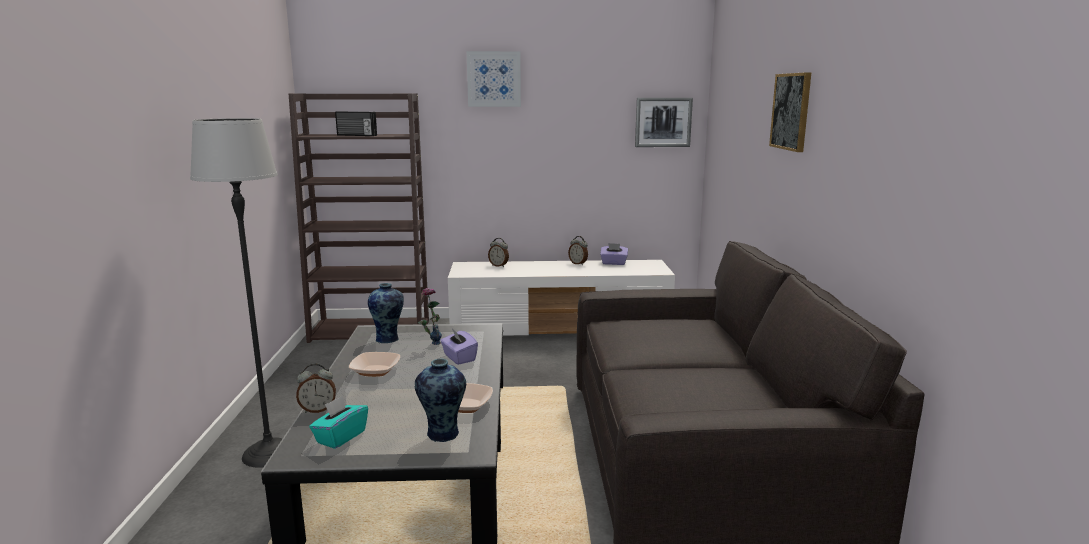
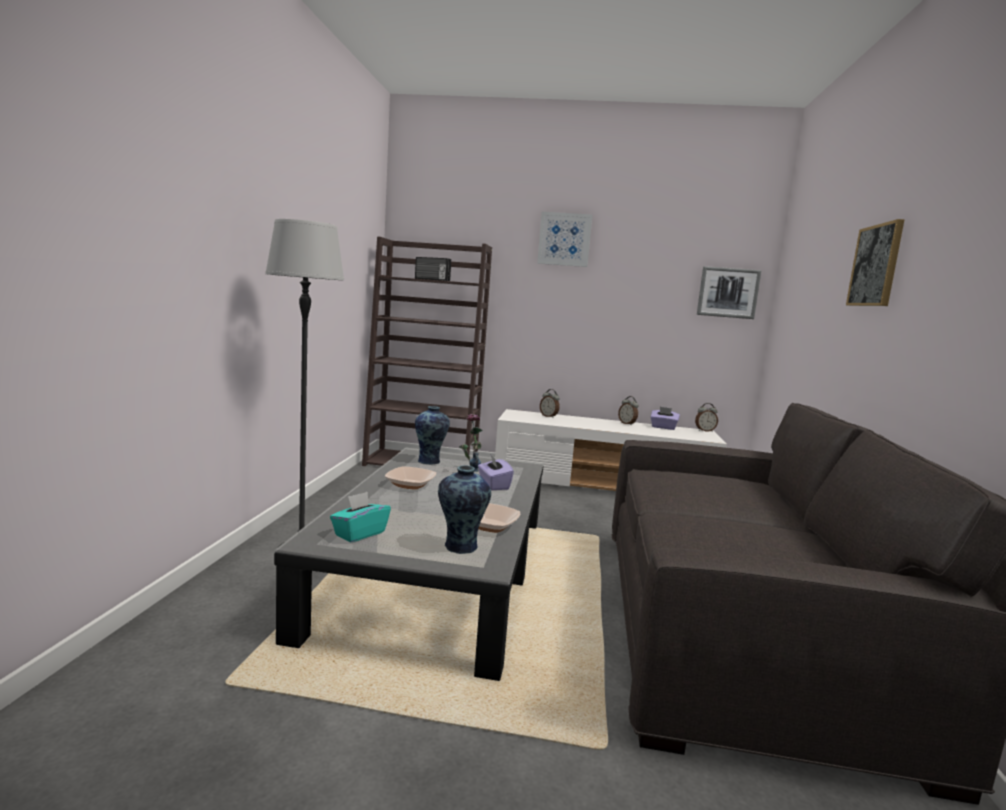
camera: 10 degrees right, 5 degrees down
(318, 410) = (346, 508): alarm clock -> alarm clock (704, 431)

